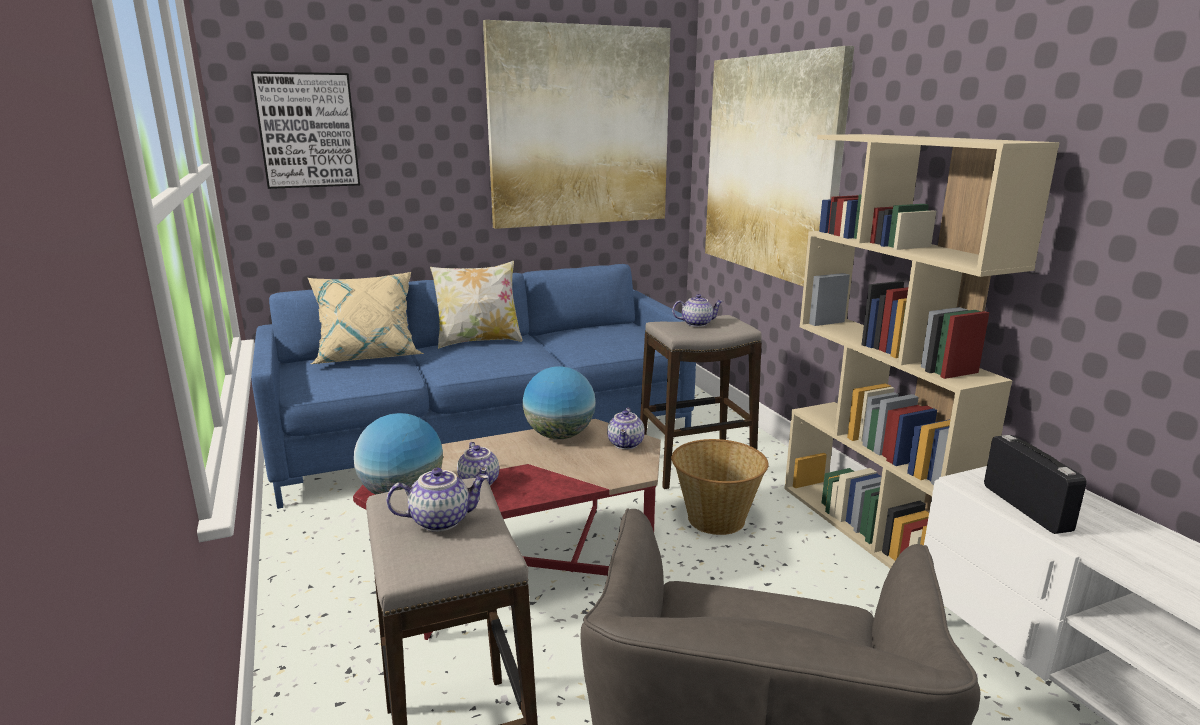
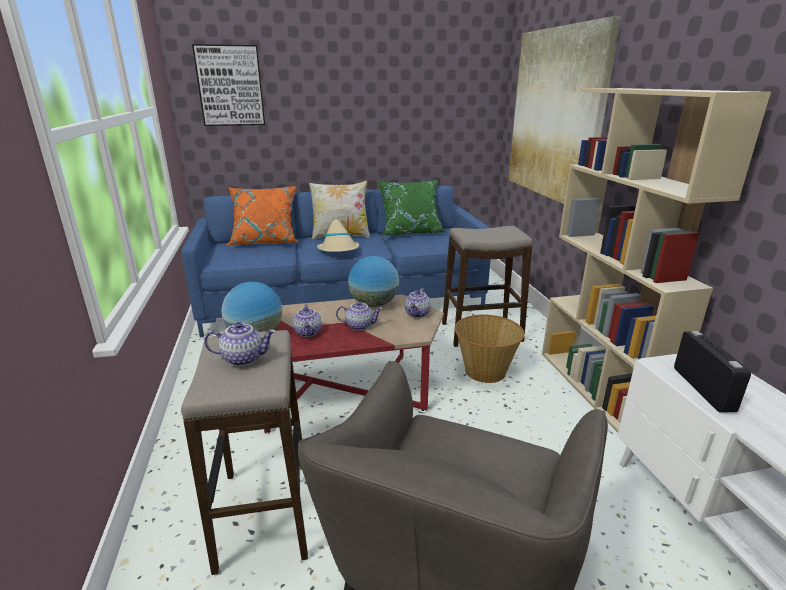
camera: 10 degrees right, 5 degrees up
(368, 356) = (265, 241): beige pillow -> orange pillow
(485, 362) = (339, 250): none -> beige hat
(578, 331) = (410, 232): none -> green pillow
(580, 127) = (421, 85): picture -> none
(697, 323) = (486, 231): teapot -> teapot (360, 326)

